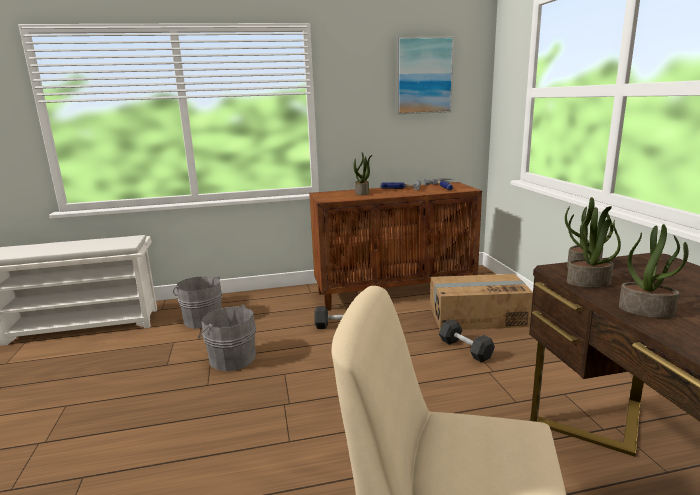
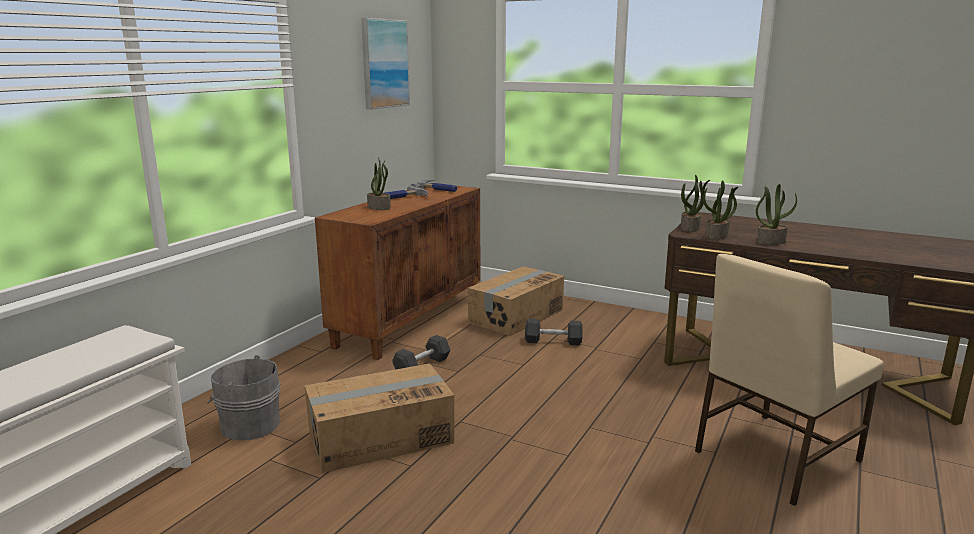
camera: 50 degrees left, 0 degrees up
(231, 358) = (380, 437): grey bucket -> cardboard box

